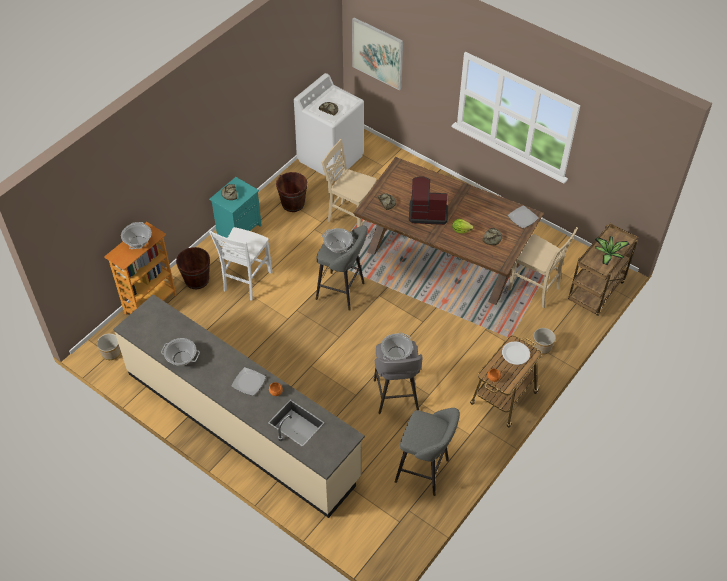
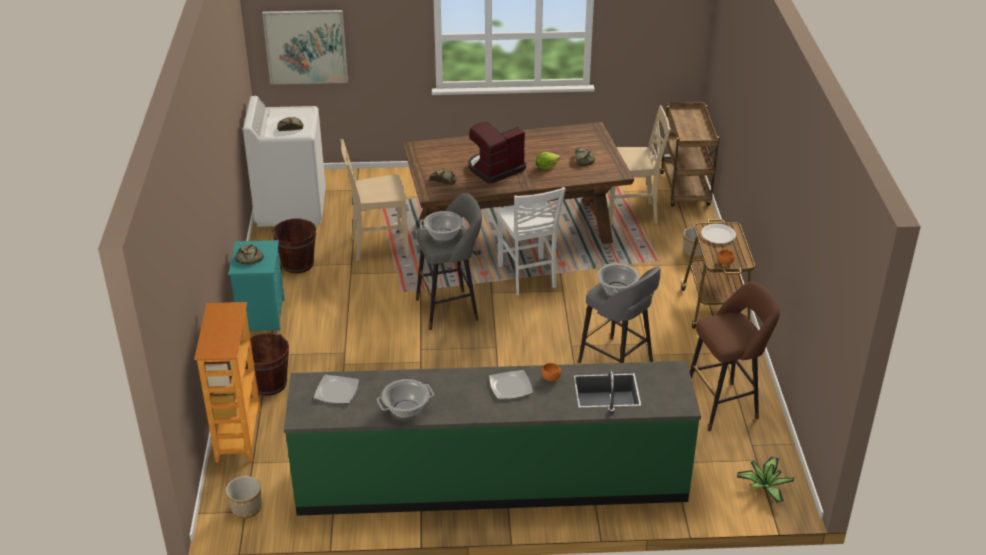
camera: 40 degrees left, 15 degrees down
(138, 242) = (221, 325): cooking pot -> none
(241, 424) = (491, 480): beige counter -> green counter
(246, 282) = (331, 355): white chair -> white chair (528, 277)
(425, 472) = (725, 405): grey stool -> brown stool
(522, 217) = (589, 133): plate -> plate (336, 391)
(608, 254) = (694, 126): potted plant -> potted plant (764, 486)

